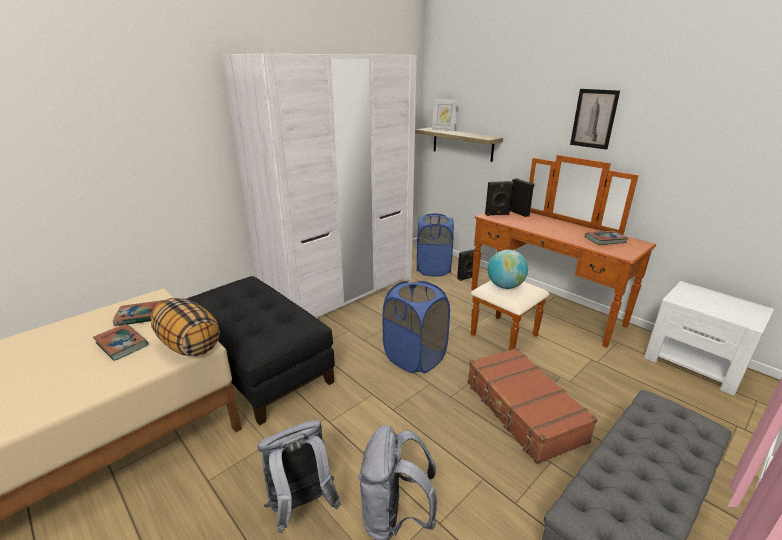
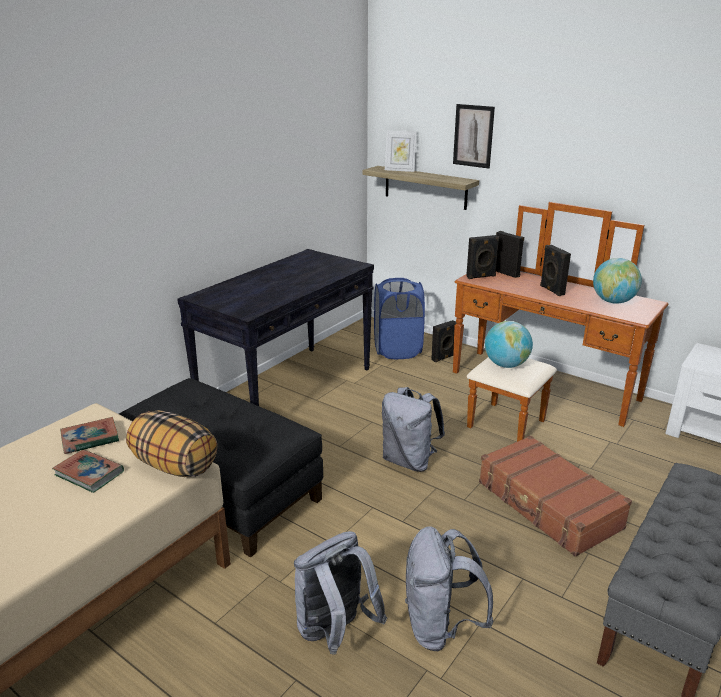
camera: 10 degrees left, 0 degrees up
(340, 292) = (287, 389): white wardrobe -> black console table
(415, 358) = (409, 461): blue laundry basket -> grey backpack
(553, 228) = (551, 290): none -> black speaker
(594, 119) = (589, 160): picture -> picture (473, 136)
(605, 240) = (613, 301): book -> globe

